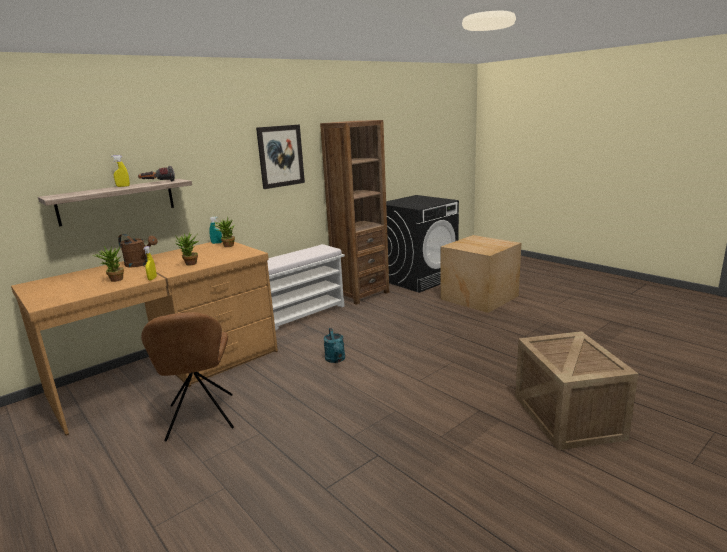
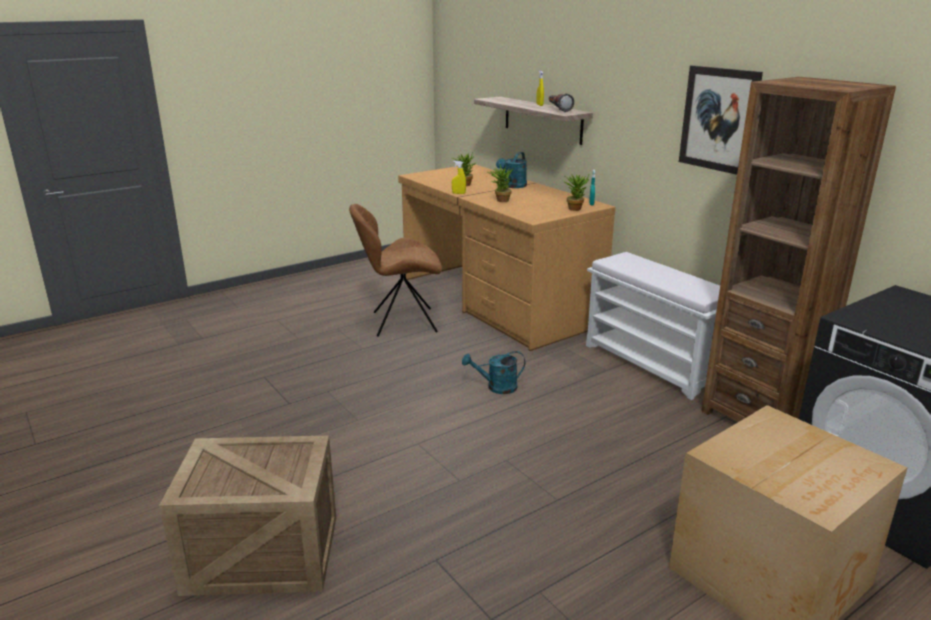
camera: 95 degrees right, 5 degrees up
(140, 264) = (513, 186): brown watering can -> turquoise watering can

